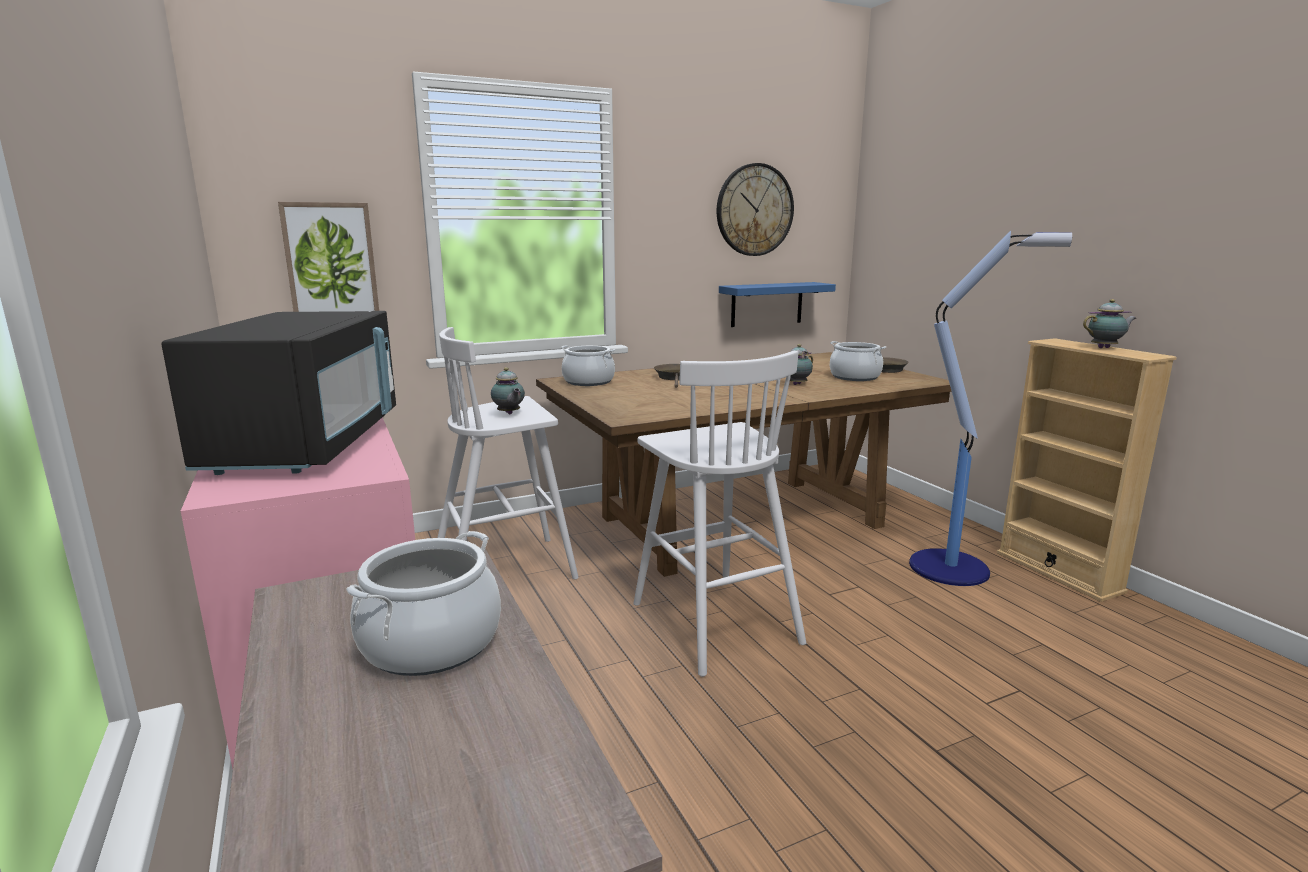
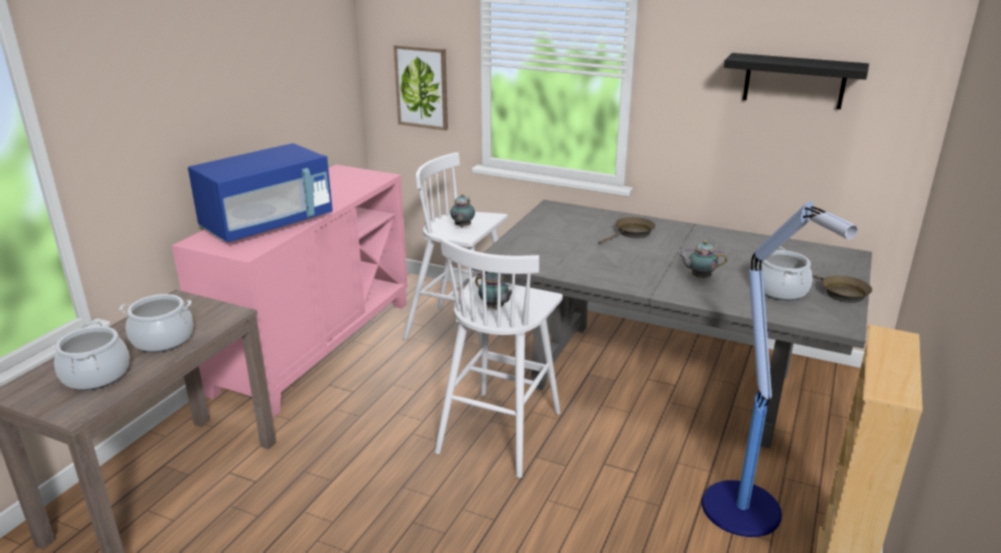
camera: 50 degrees right, 10 degrees up
(309, 445) = (268, 224): black microwave -> blue microwave
(588, 381) = (565, 215): cooking pot -> cooking pot (96, 375)
(742, 521) = (663, 380): brown dining table -> grey dining table
(754, 210) = (794, 81): wall clock -> black shelf
(767, 304) = (799, 181): blue shelf -> none
(1105, 348) = (896, 366): teapot -> teapot (494, 308)

